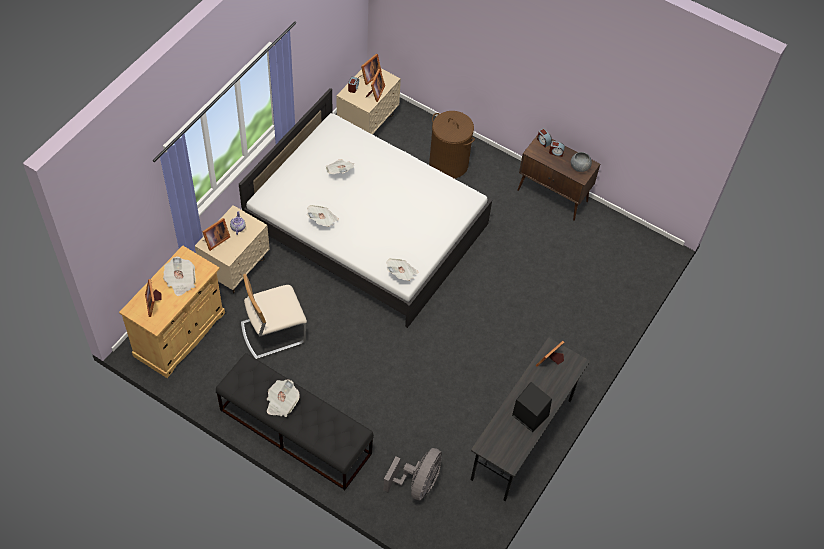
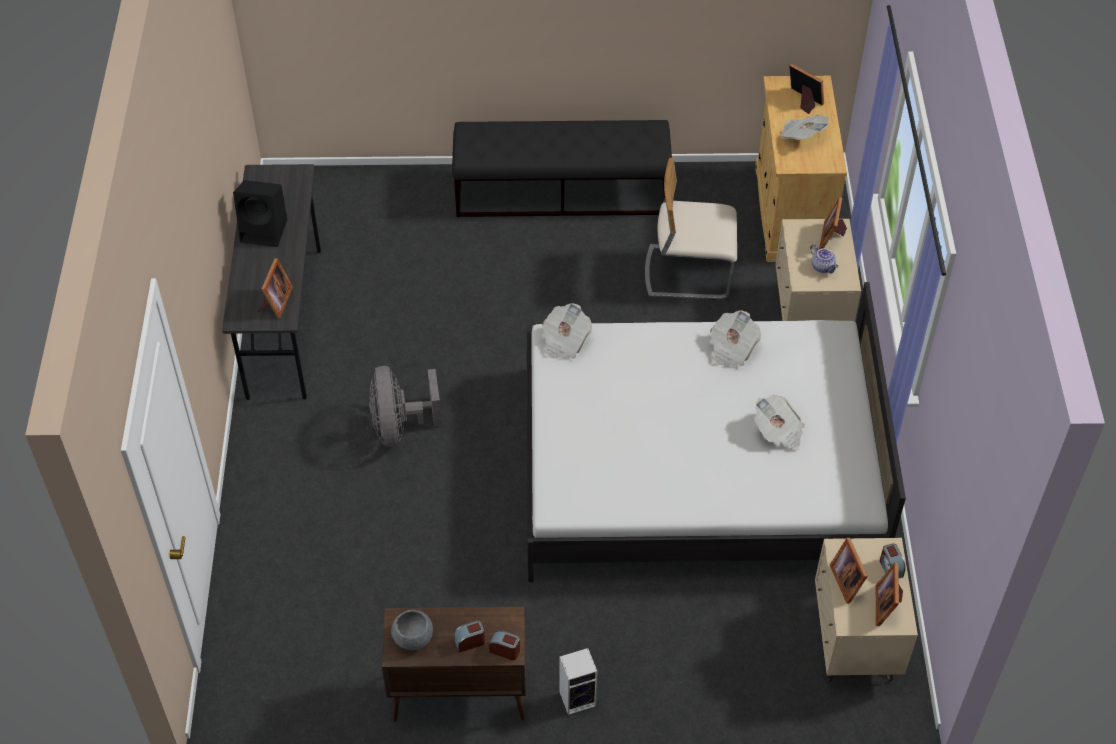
camera: 150 degrees right, 5 degrees down
(273, 332) = (688, 272): beige chair -> beige chair turned 120 degrees counterclockwise
(281, 403) = (580, 139): newspaper -> none
(417, 483) = (380, 216): grey fan -> grey fan (400, 427)
(449, 164) = (667, 648): brown laundry basket -> none
(501, 167) = (578, 698): none -> speaker

